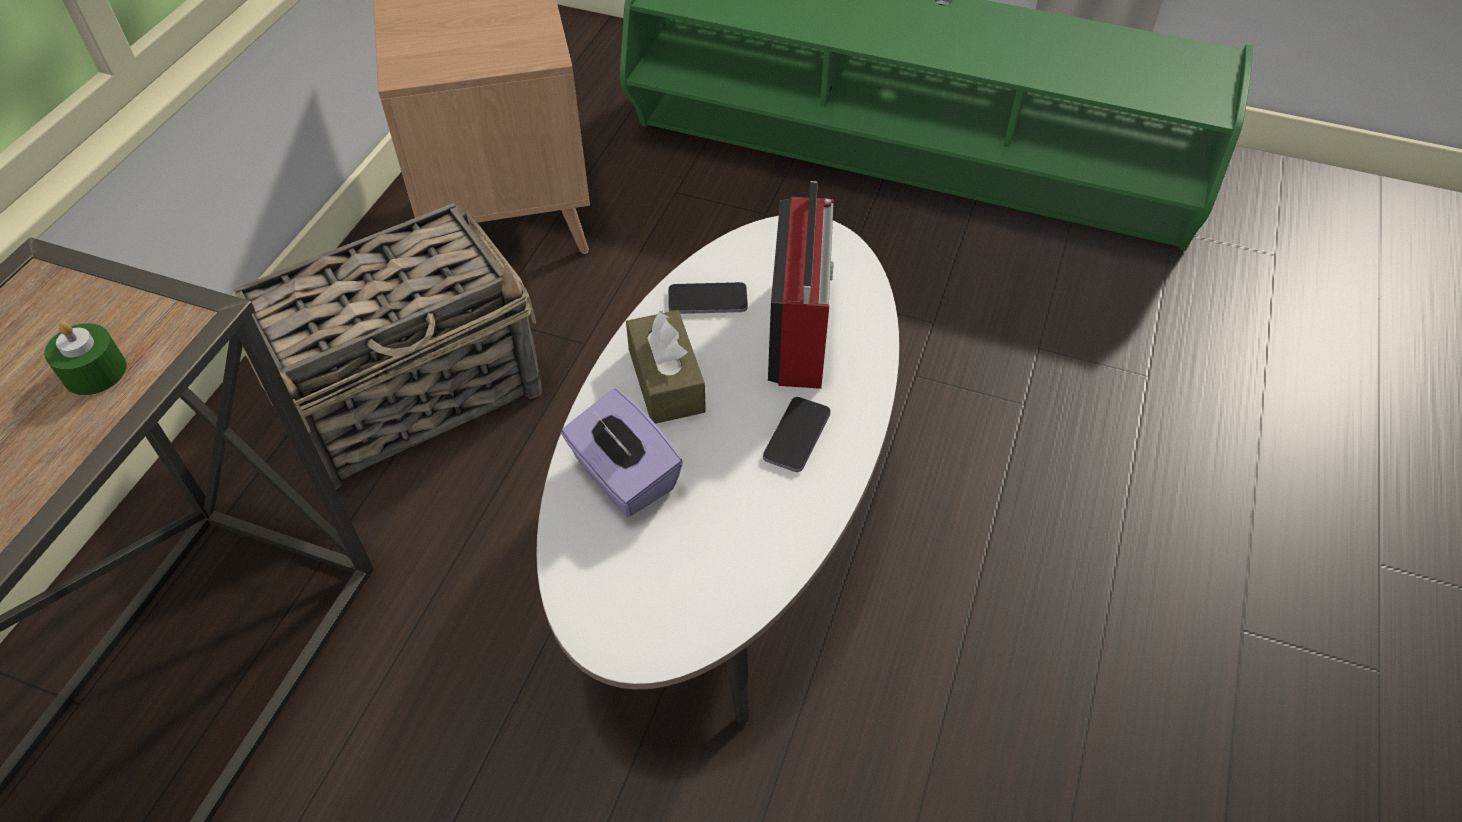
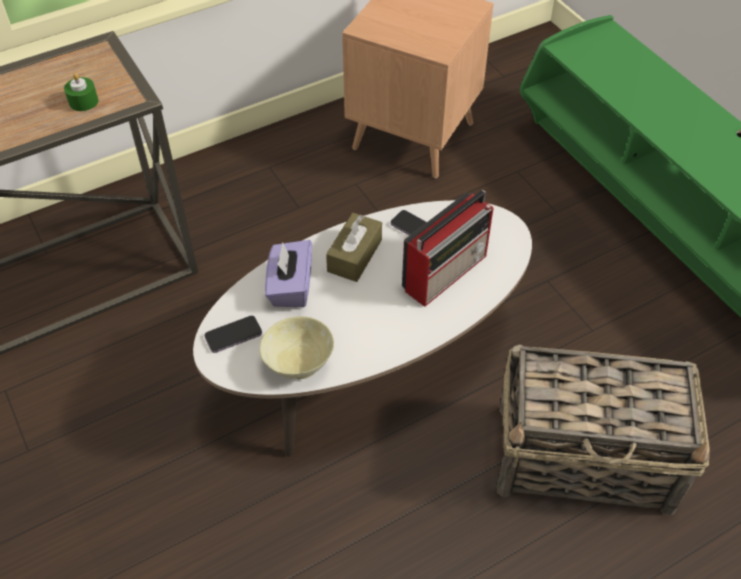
camera: 40 degrees right, 0 degrees up
(414, 395) = (286, 202): basket -> basket (586, 458)
(742, 569) = (298, 363): none -> beige bowl
(797, 436) = (387, 321): phone -> phone (233, 335)

